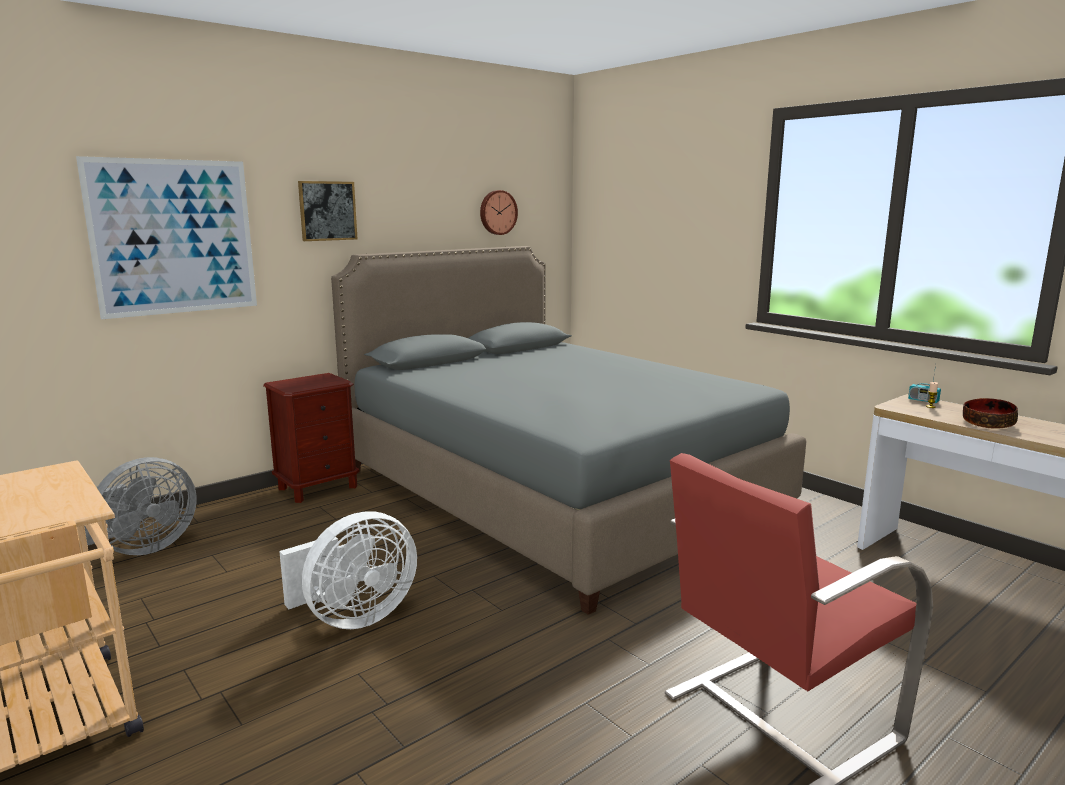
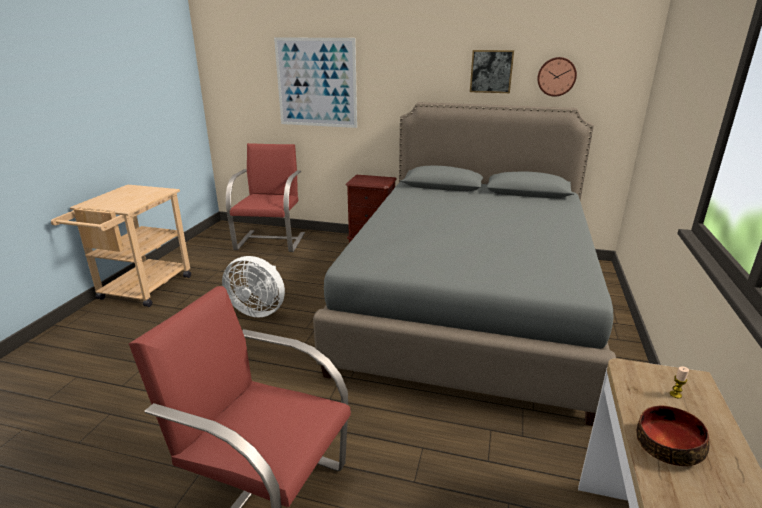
camera: 55 degrees right, 10 degrees up
(142, 548) = (271, 241): grey fan -> red armchair
(327, 211) = (407, 70): picture -> picture (491, 71)
(923, 400) = (696, 386): radio -> none

